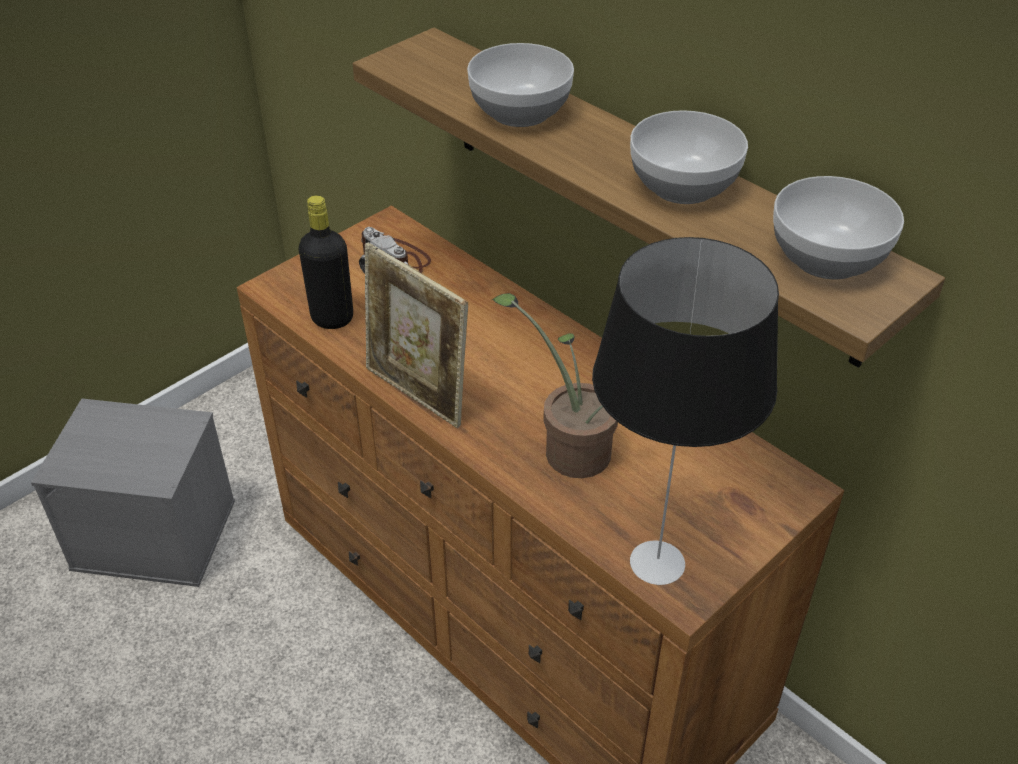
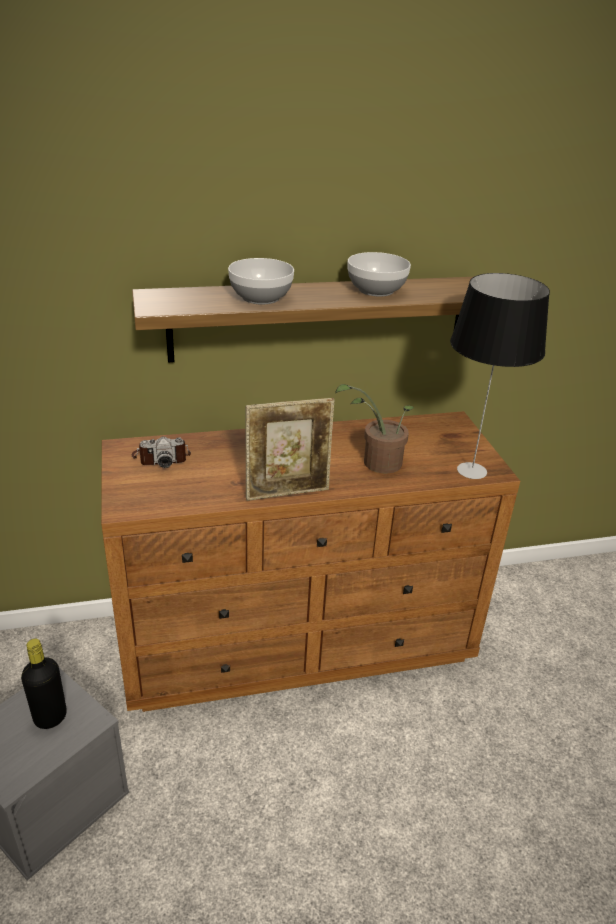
camera: 60 degrees left, 10 degrees down
(332, 318) = (184, 497): black bottle -> black bottle (50, 717)
(825, 257) = (460, 286): bowl -> none

